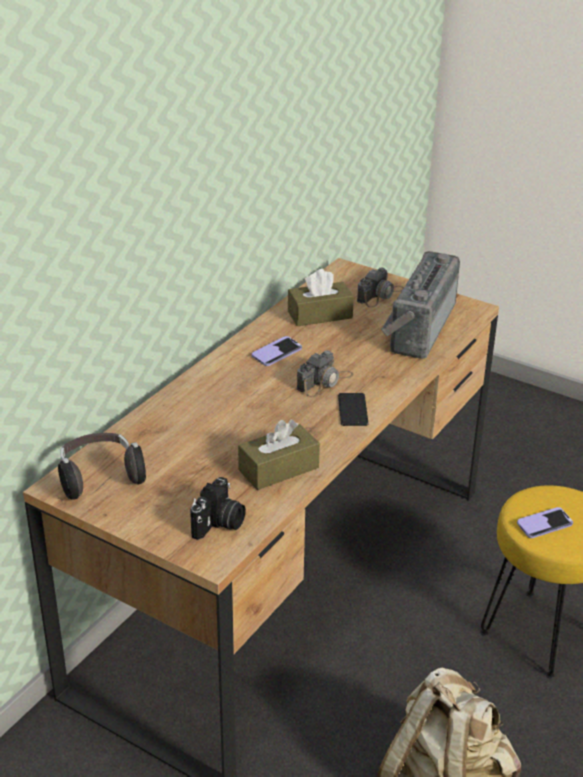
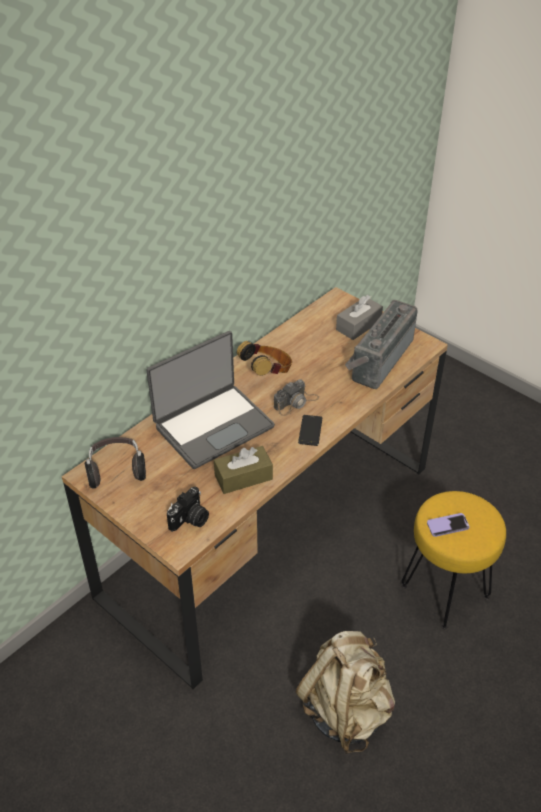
camera: 10 degrees right, 10 degrees up
(220, 416) = (213, 425): none -> laptop
(277, 352) = (267, 372): phone -> headphones
(320, 315) = (308, 340): brown tissue box -> none
(380, 295) = (358, 325): camera -> grey tissue box

